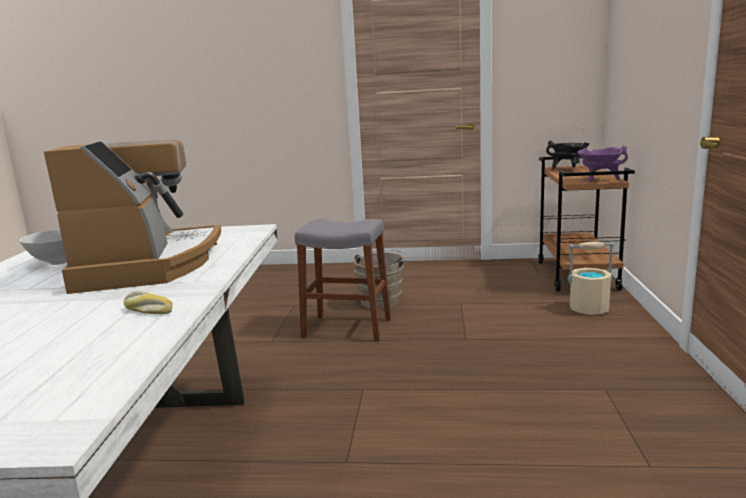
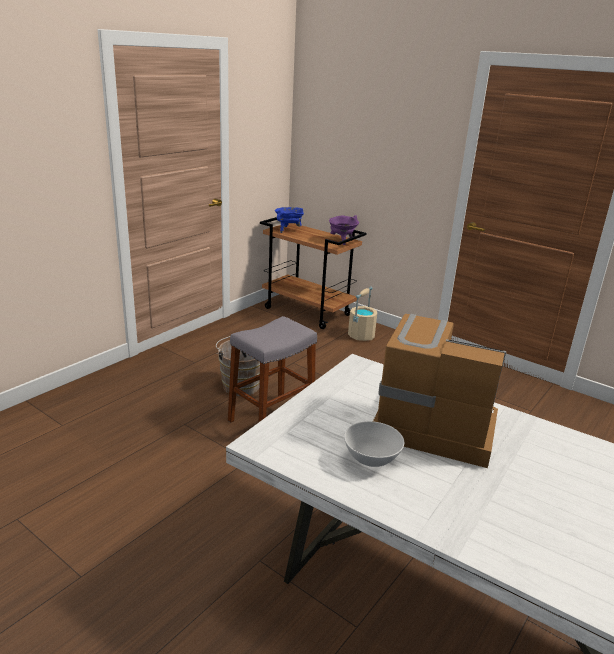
camera: 60 degrees left, 10 degrees up
(147, 311) = (556, 444): bread -> none
(568, 169) = (289, 230): black cooking pot -> blue cooking pot

